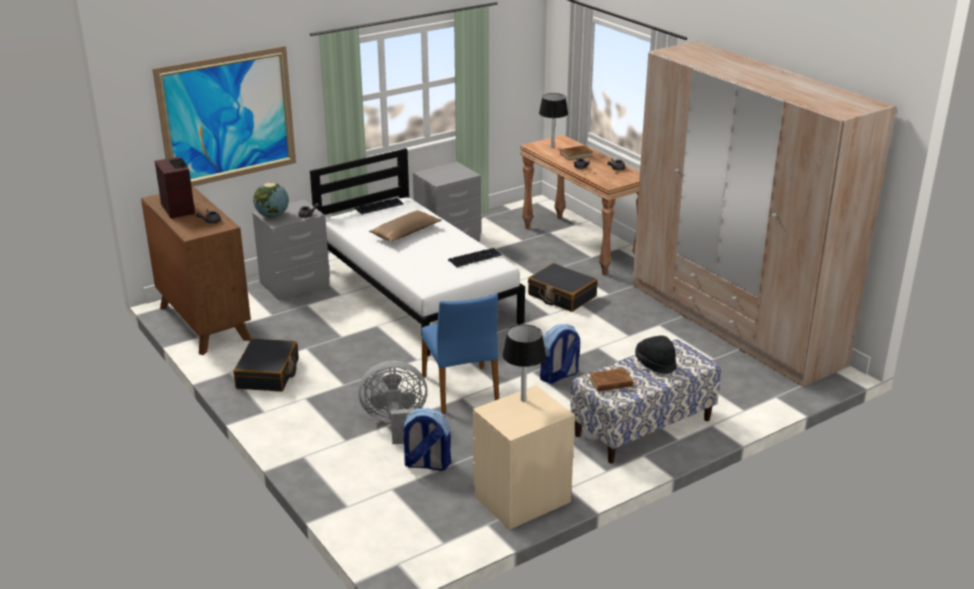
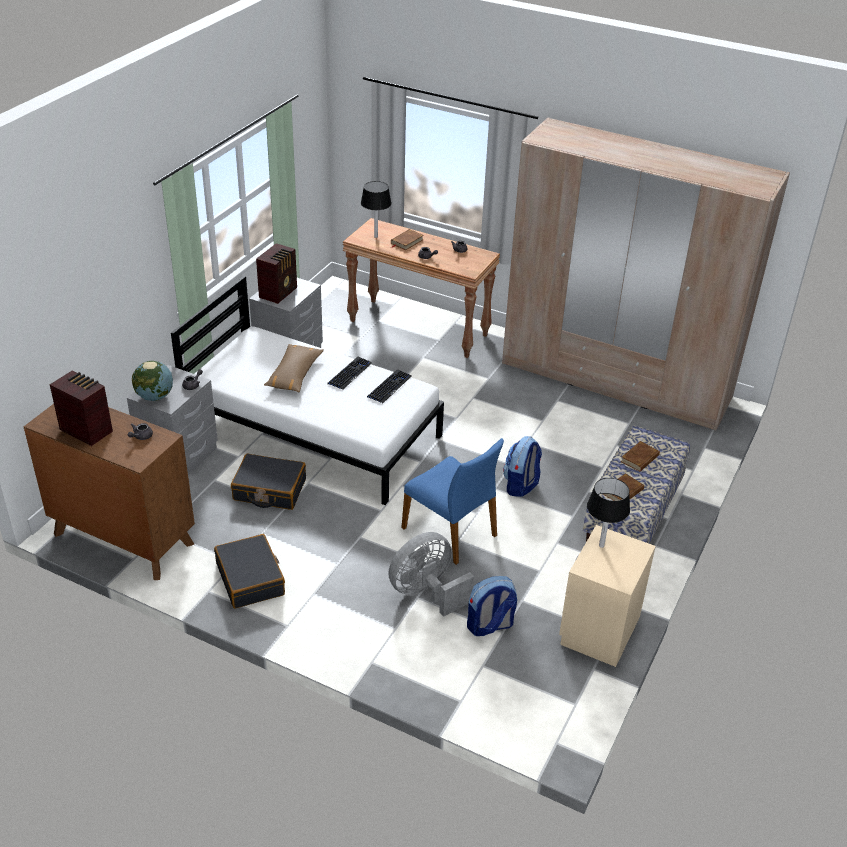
camera: 30 degrees left, 10 degrees up
(228, 118) = (84, 302): picture -> none
(379, 207) = (237, 348): keyboard -> keyboard (350, 373)
(440, 173) = (279, 292): none -> radio
(561, 296) = (450, 393): black suitcase -> black suitcase (269, 490)
(655, 364) = (640, 459): black hat -> brown book

